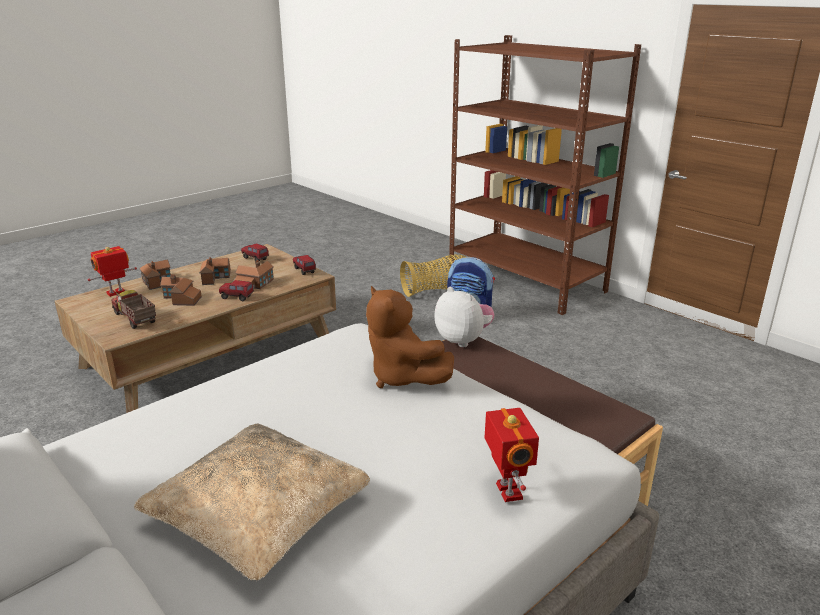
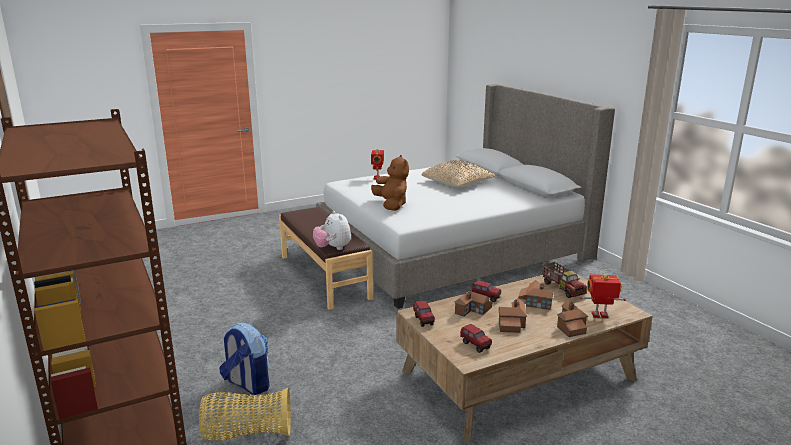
camera: 165 degrees left, 5 degrees down
(116, 293) = (600, 316): toy robot -> toy robot turned 150 degrees counterclockwise

